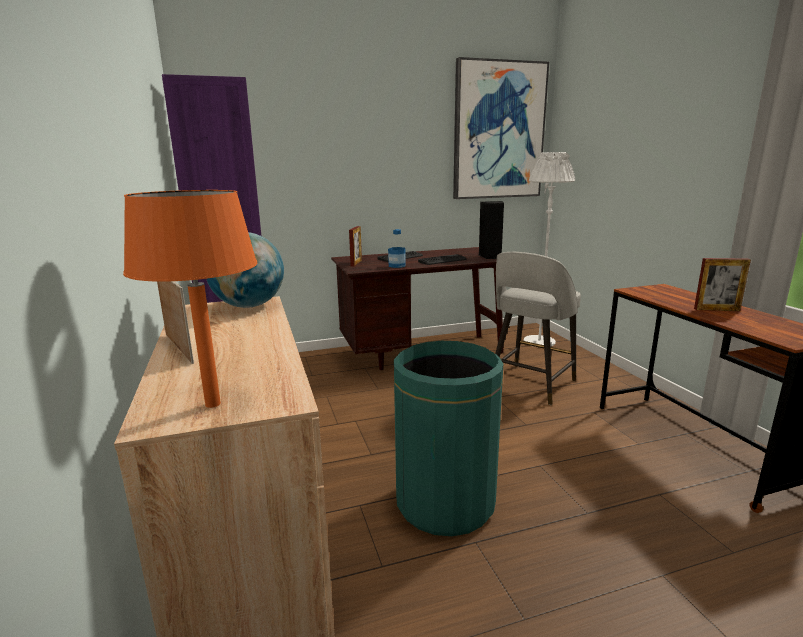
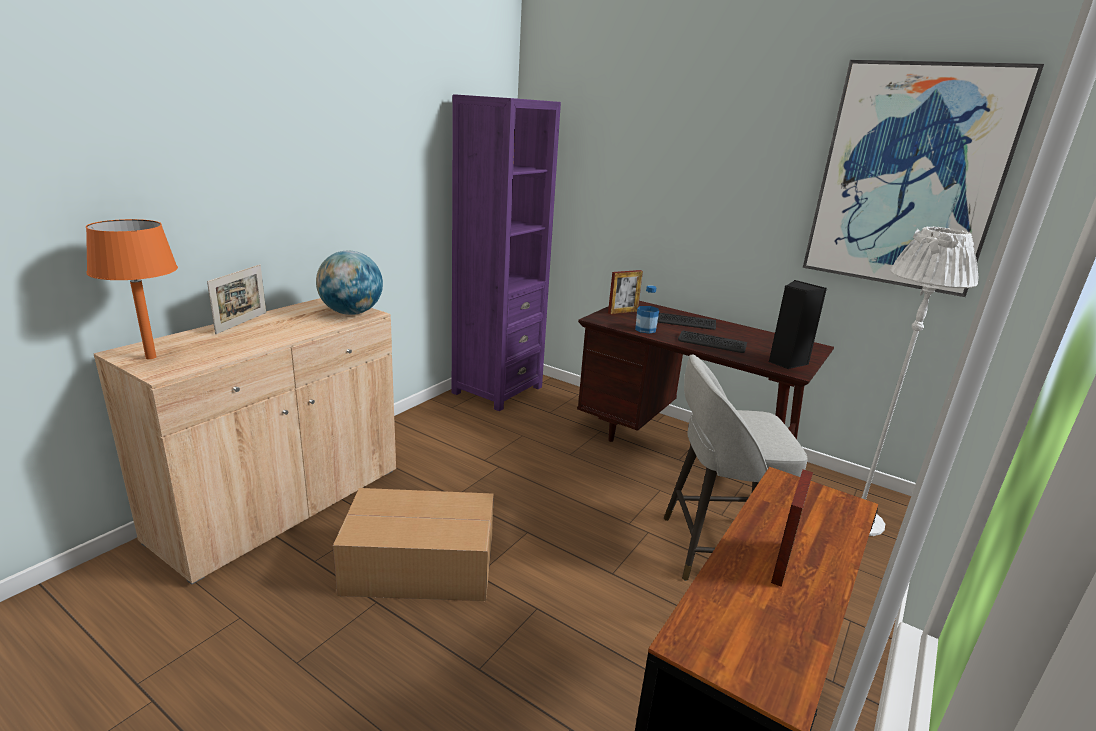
camera: 50 degrees right, 5 degrees up
(445, 503) = (418, 564): green trash can -> cardboard box
(716, 309) = (782, 563): picture frame -> picture frame turned 60 degrees clockwise

